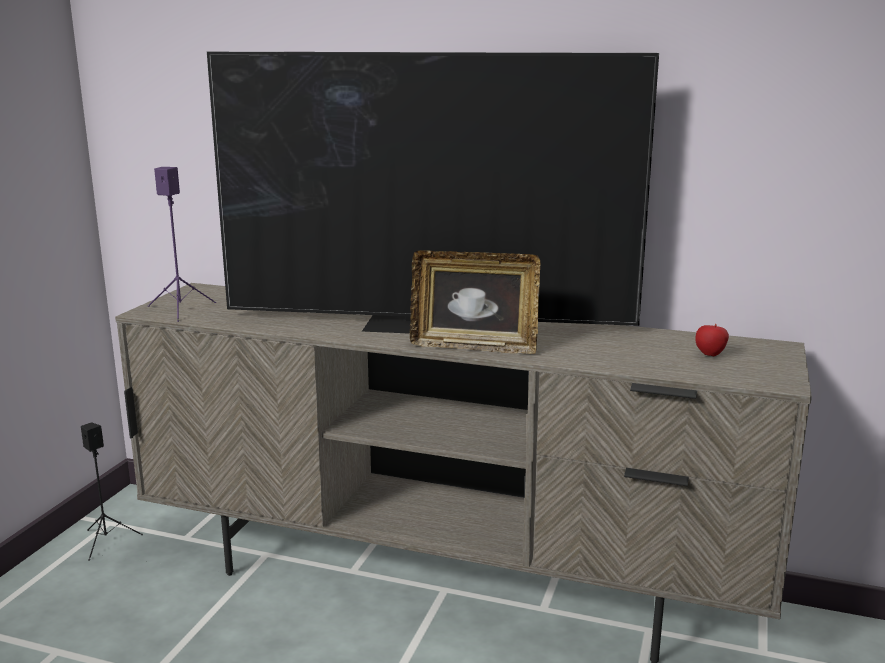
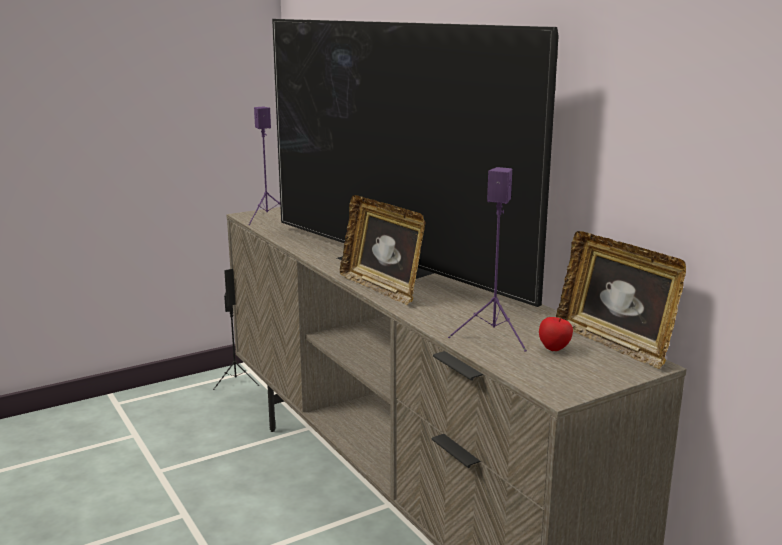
camera: 40 degrees right, 0 degrees up
(651, 358) = (494, 336): none -> purple speaker
(731, 339) = (614, 343): none -> picture frame

